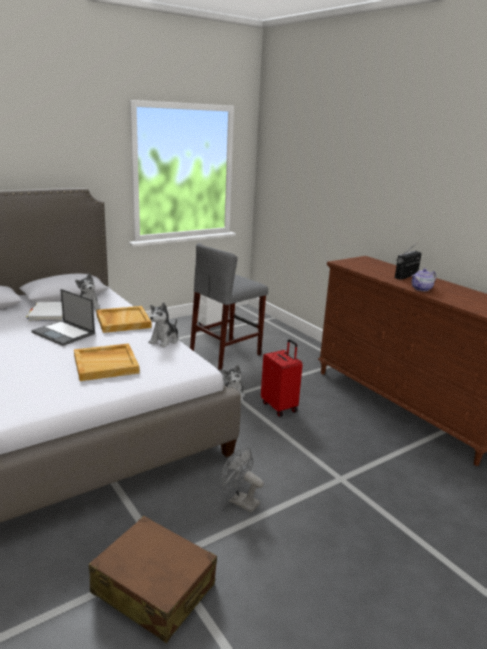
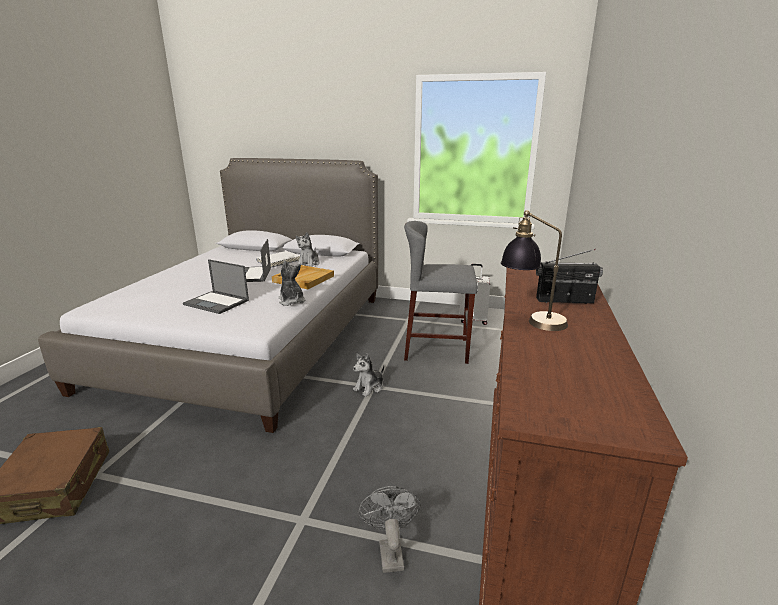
camera: 50 degrees right, 0 degrees up
(106, 364) = (217, 302): beige tray -> laptop
(164, 340) = (291, 301): plush toy -> plush toy turned 75 degrees clockwise
(240, 501) = (203, 472): grey fan -> grey fan (389, 550)
(280, 407) = (389, 418): red suitcase -> none
(421, 289) = (530, 320): teapot -> table lamp

